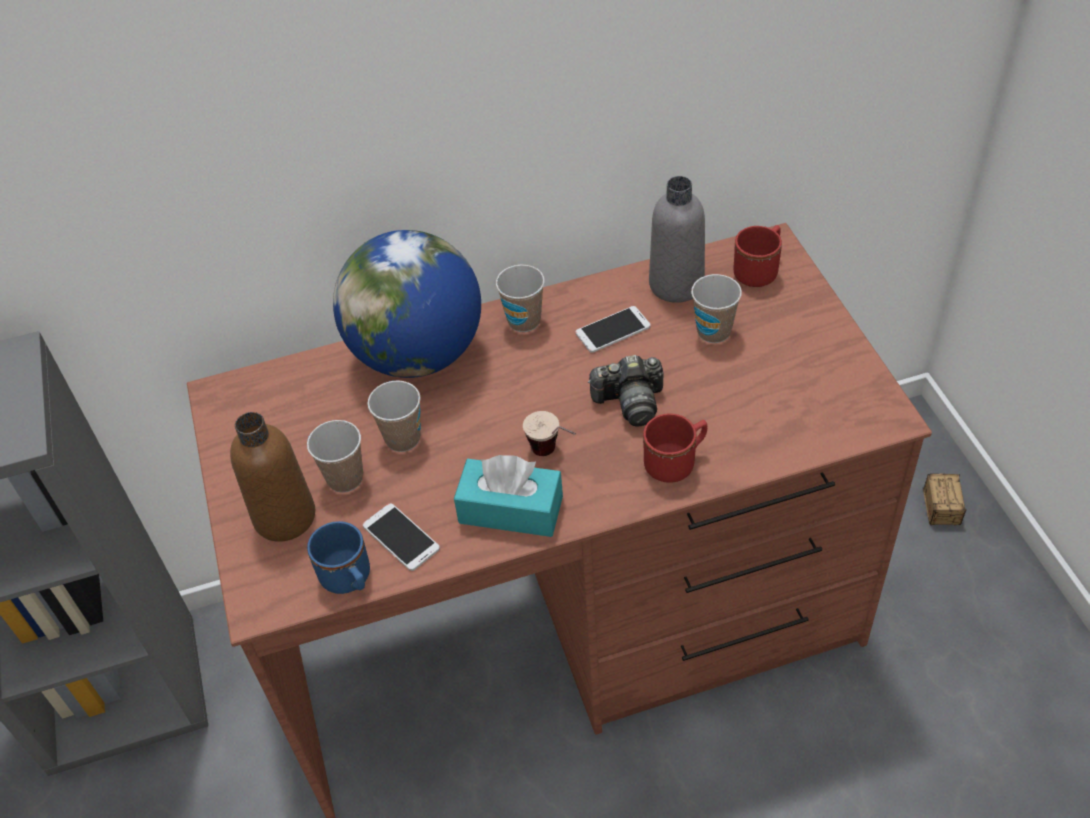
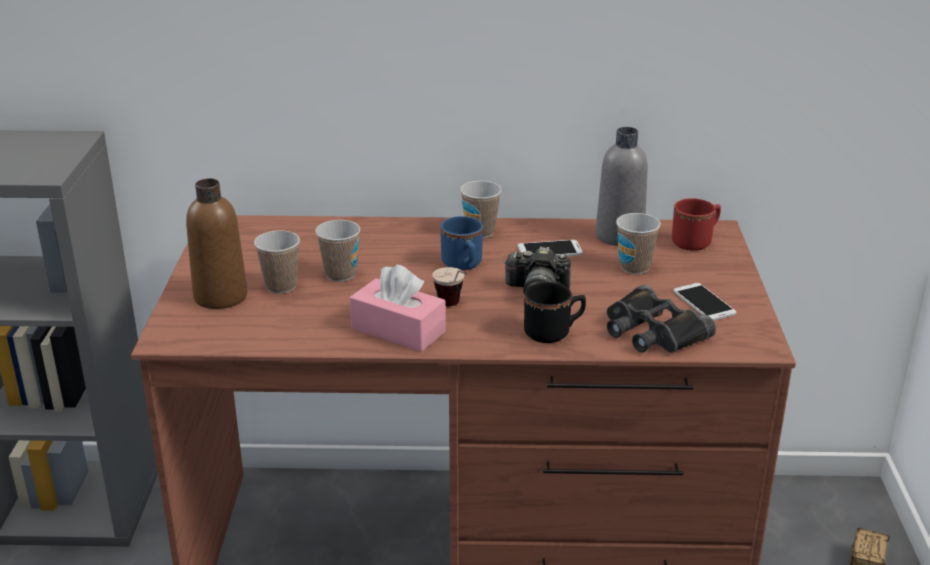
camera: 15 degrees right, 20 degrees down
(349, 580) = (244, 340): blue mug -> blue mug (463, 265)
(401, 537) = (300, 326): phone -> phone (704, 302)
(418, 354) = (384, 233): globe -> none
(511, 510) = (398, 330): turquoise tissue box -> pink tissue box
(676, 462) = (553, 332): red mug -> black mug
(774, 429) = (652, 331): none -> black binoculars

